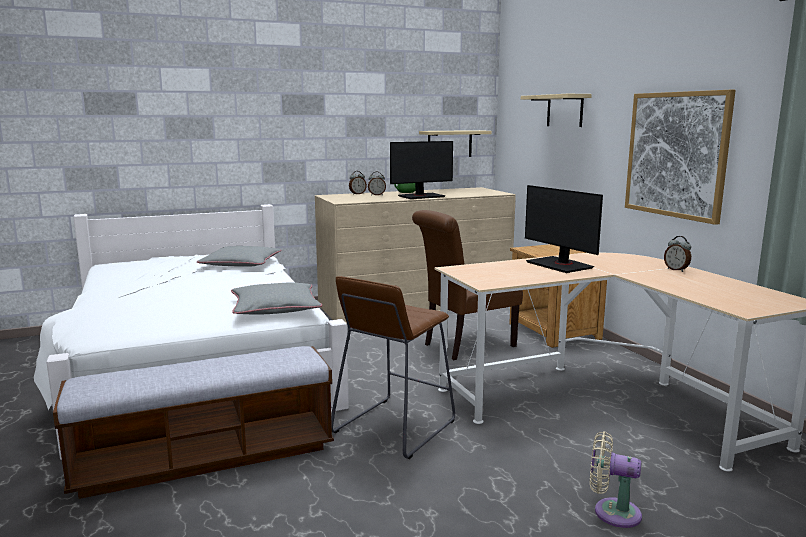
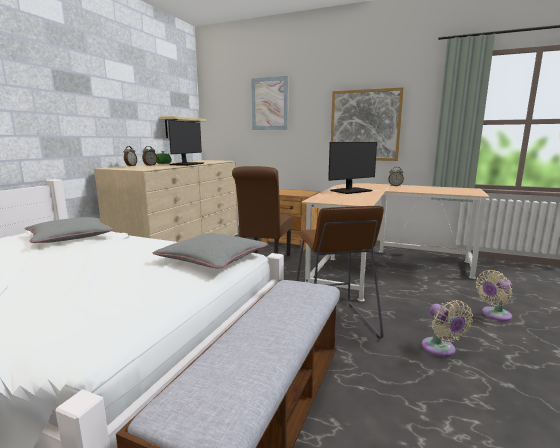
camera: 45 degrees left, 0 degrees up
(442, 497) = (440, 349): none -> beige fan
(560, 265) = (350, 191): monitor -> monitor turned 45 degrees counterclockwise
(565, 110) = (270, 104): beige shelf -> picture

